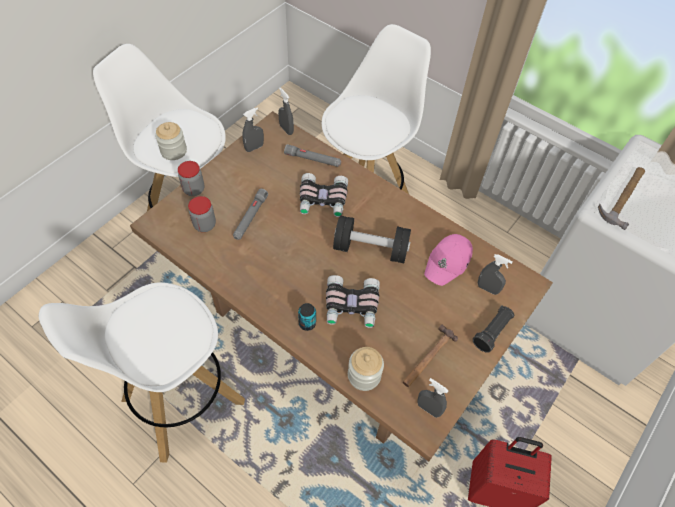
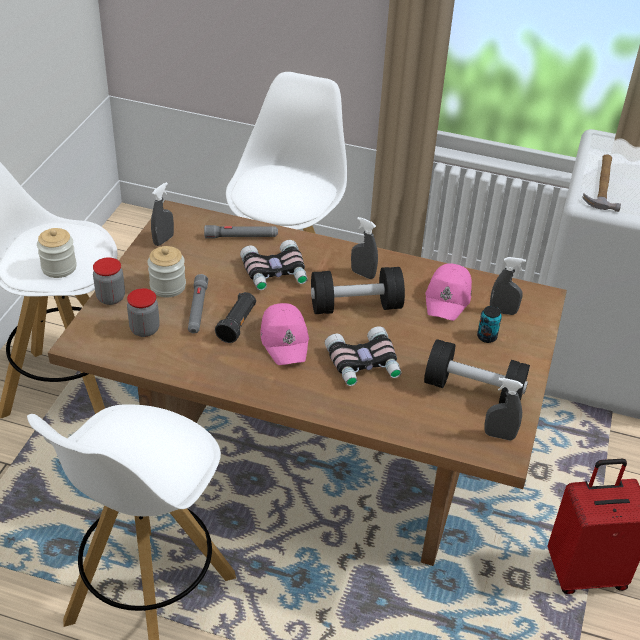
camera: 20 degrees left, 15 degrees down
(286, 129) = (193, 214): grey spray bottle -> grey spray bottle (363, 274)
(302, 264) = (285, 340): none -> pink cap
(307, 323) = (322, 393): can -> can (486, 337)
(364, 375) = (413, 424): jar -> jar (168, 286)
(427, 358) = (473, 390): hammer -> black dumbbell
(492, 332) = (528, 349): black flashlight -> black flashlight (237, 324)

